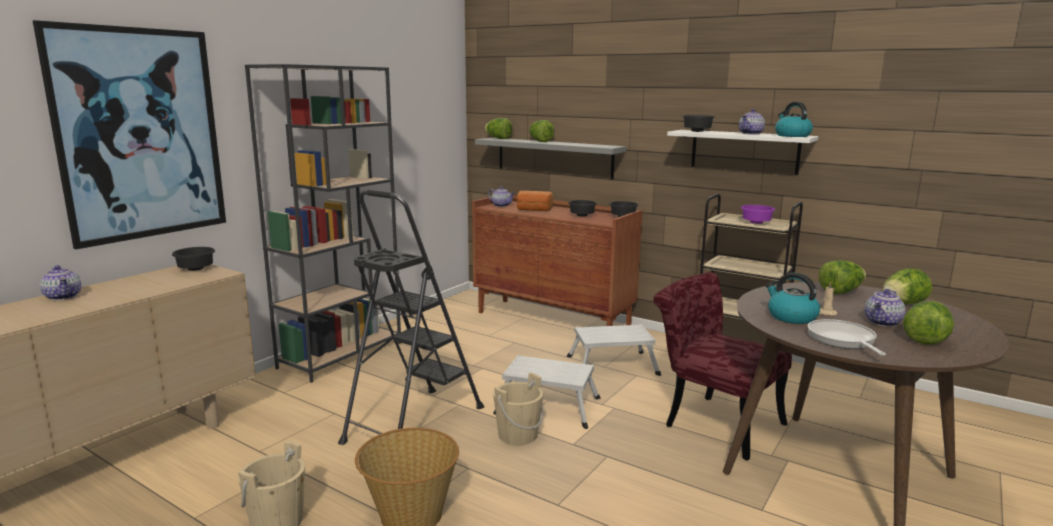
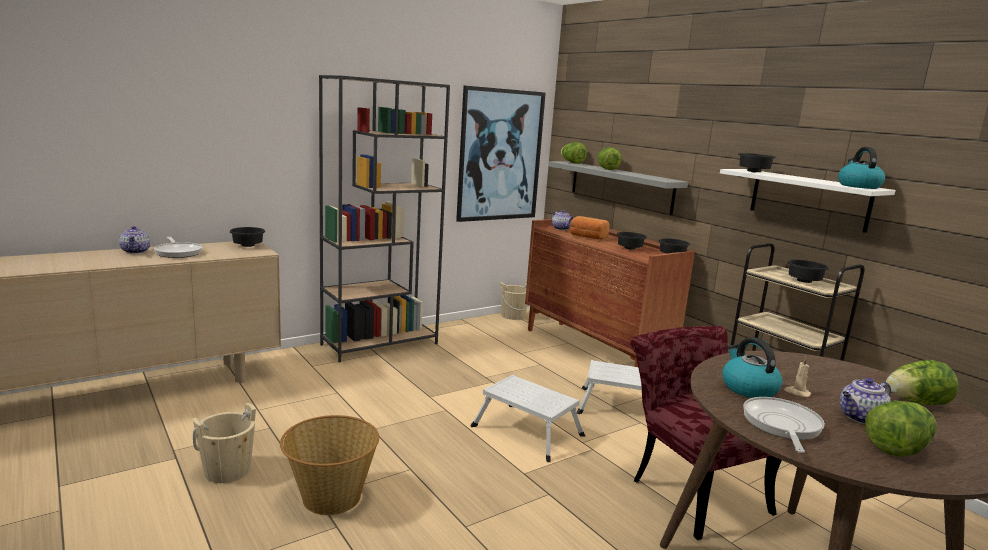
camera: 20 degrees right, 0 degrees up
(120, 289) = (178, 252): none -> frying pan
(140, 134) = (220, 128): picture -> picture (500, 155)
(413, 424) = (393, 418): step ladder -> none
(518, 435) = (478, 451): beige bucket -> beige bucket (513, 315)
(751, 133) = (813, 179): teapot -> none
(755, 223) = (803, 281): purple bowl -> black bowl
(841, 292) = (848, 374): lettuce -> none

